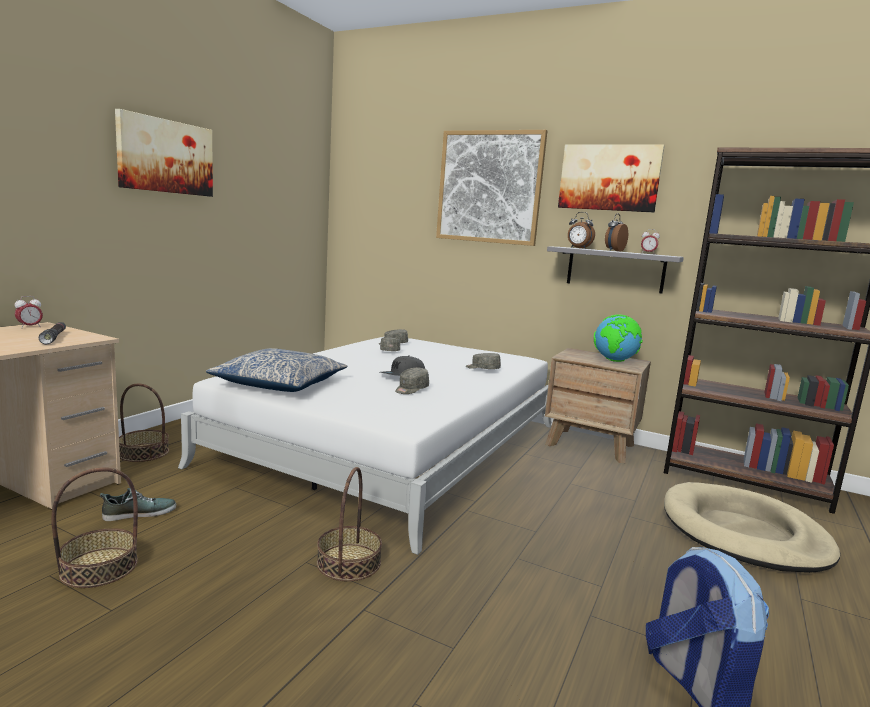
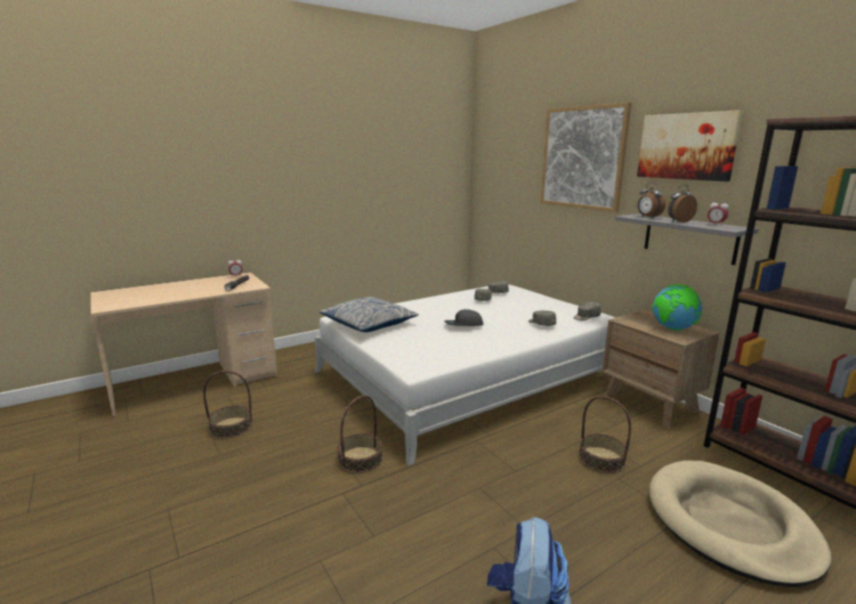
camera: 30 degrees right, 5 degrees up
(139, 513) = (273, 398): shoe -> none
(143, 452) = (304, 357): basket -> basket (601, 459)
(166, 156) = (327, 157): picture -> none
(411, 389) = (456, 338): grey cap -> grey cap (586, 317)

